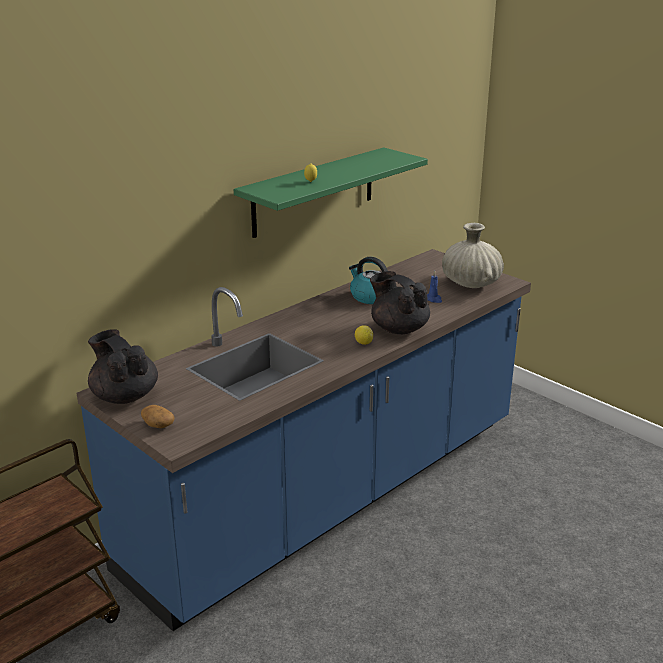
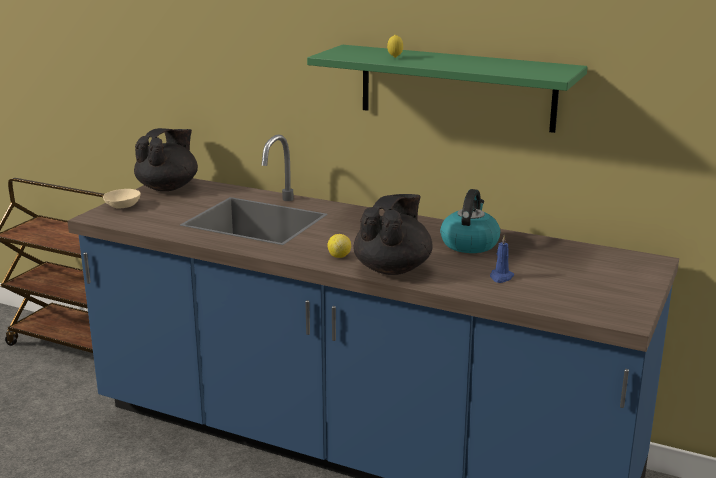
camera: 70 degrees right, 5 degrees down
(157, 424) = (124, 206): potato -> beige bowl
(470, 284) = (582, 294): beige vase -> none

